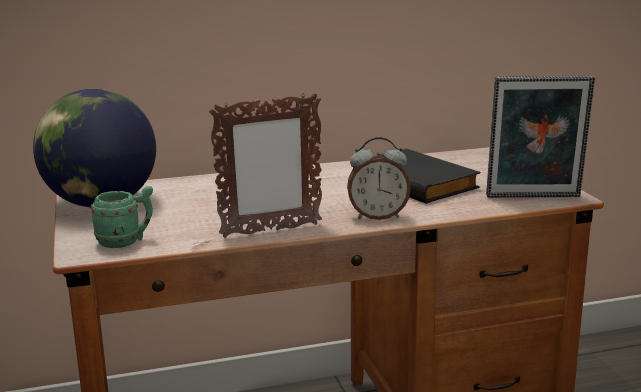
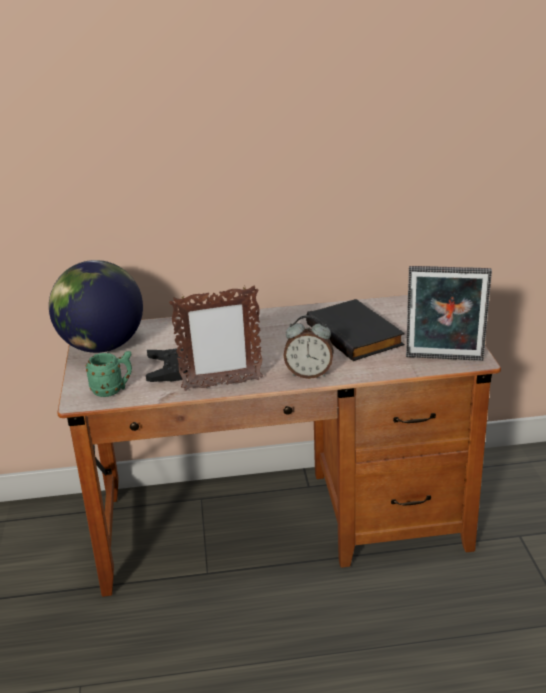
camera: 10 degrees right, 10 degrees up
(194, 220) = (168, 370): none -> black game controller

